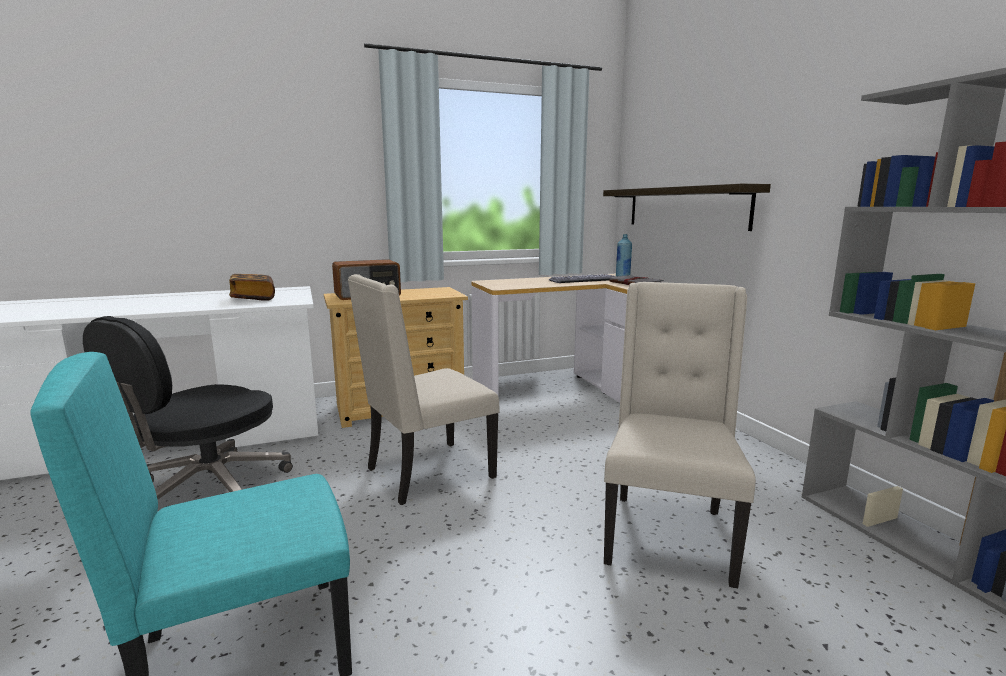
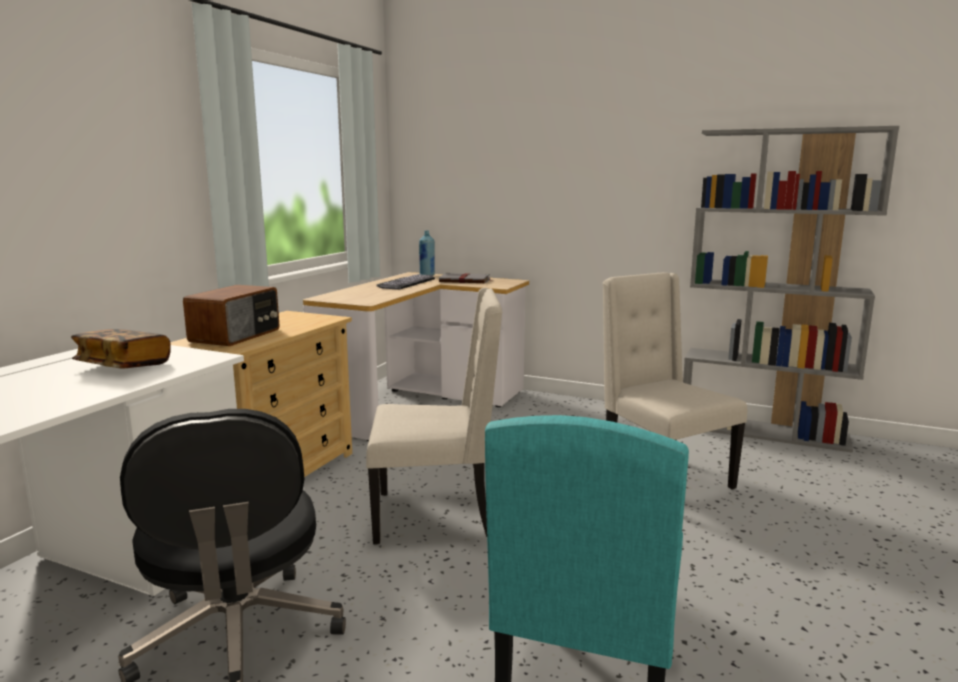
camera: 45 degrees left, 0 degrees up
(427, 473) = (436, 515): beige chair -> beige chair turned 105 degrees counterclockwise
(684, 207) = (495, 203): shelf -> none

